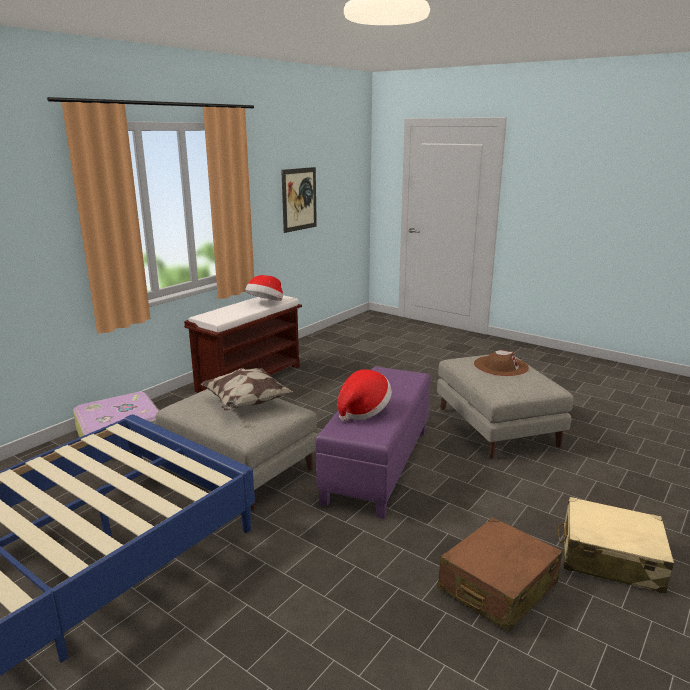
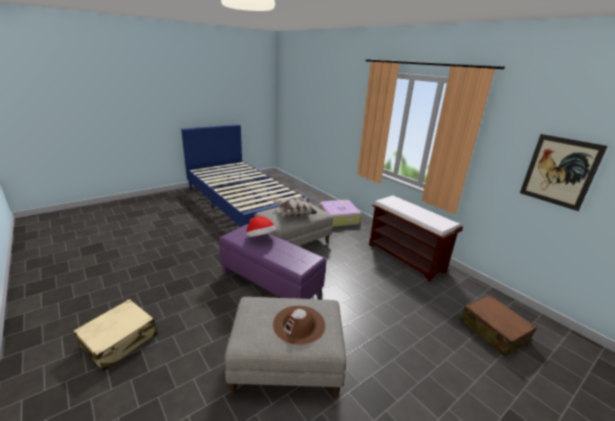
camera: 105 degrees right, 5 degrees up
(265, 303) = (425, 218): hat -> none
(497, 586) = (151, 290): brown suitcase -> brown suitcase (493, 331)

